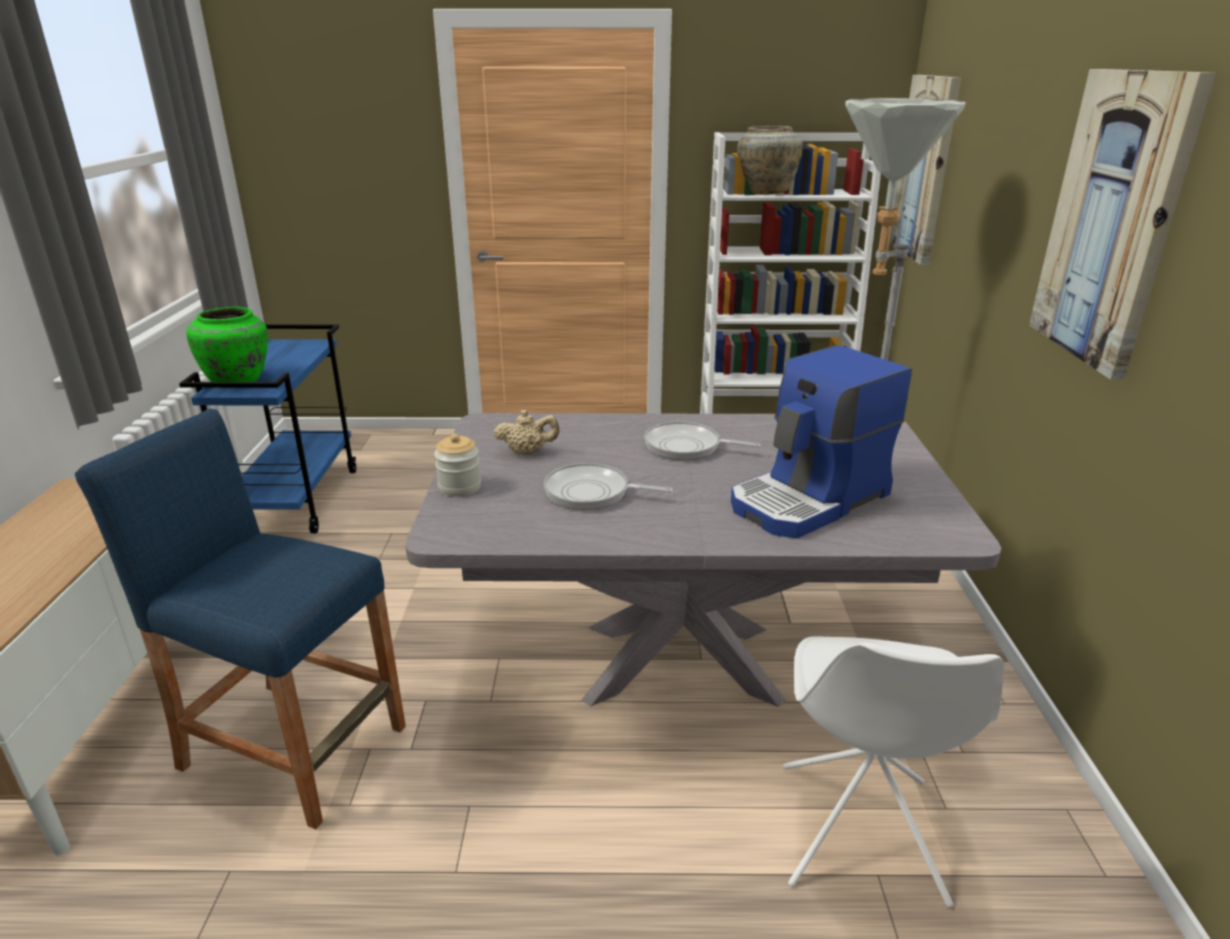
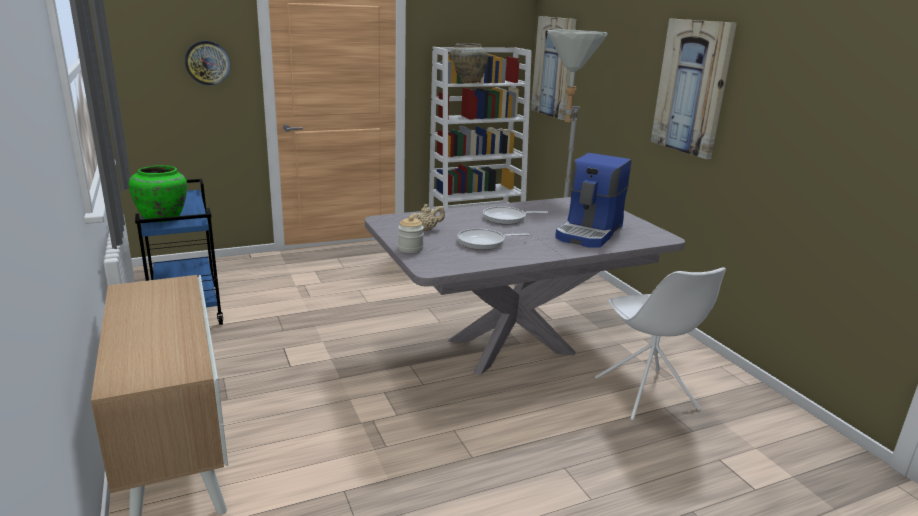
camera: 25 degrees left, 5 degrees down
(293, 747) = (324, 430): blue stool -> none
(372, 159) = (207, 63): none -> wall clock

